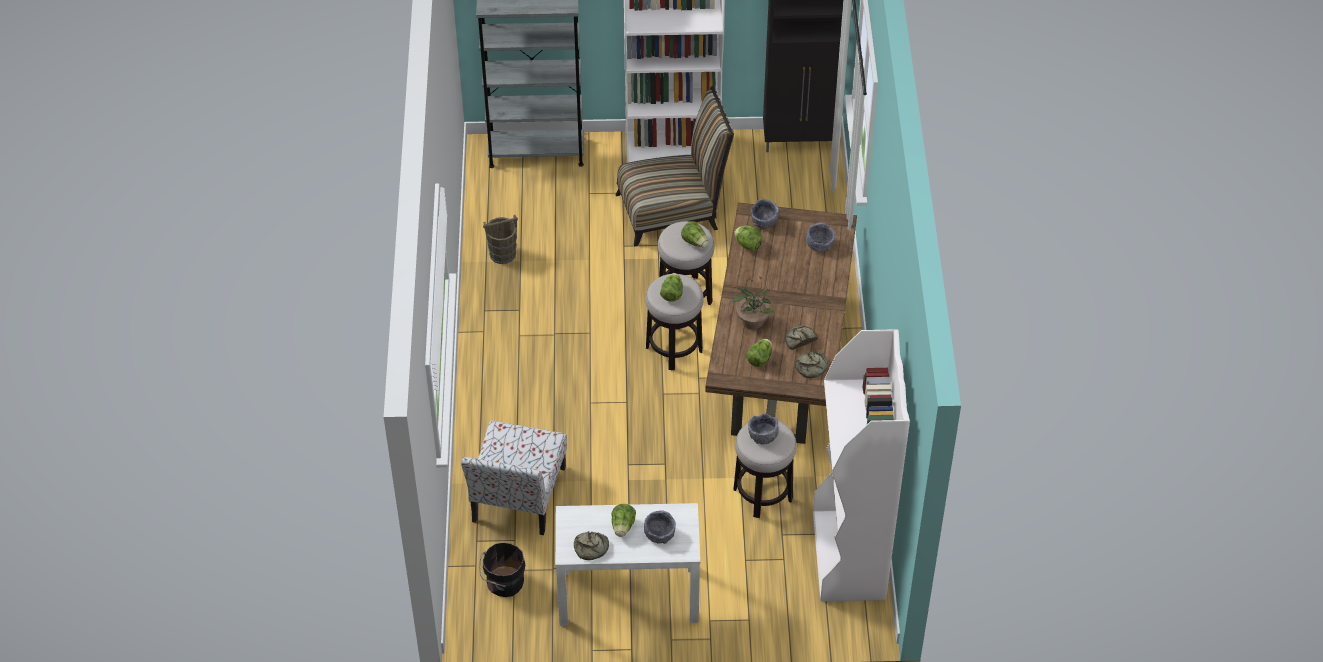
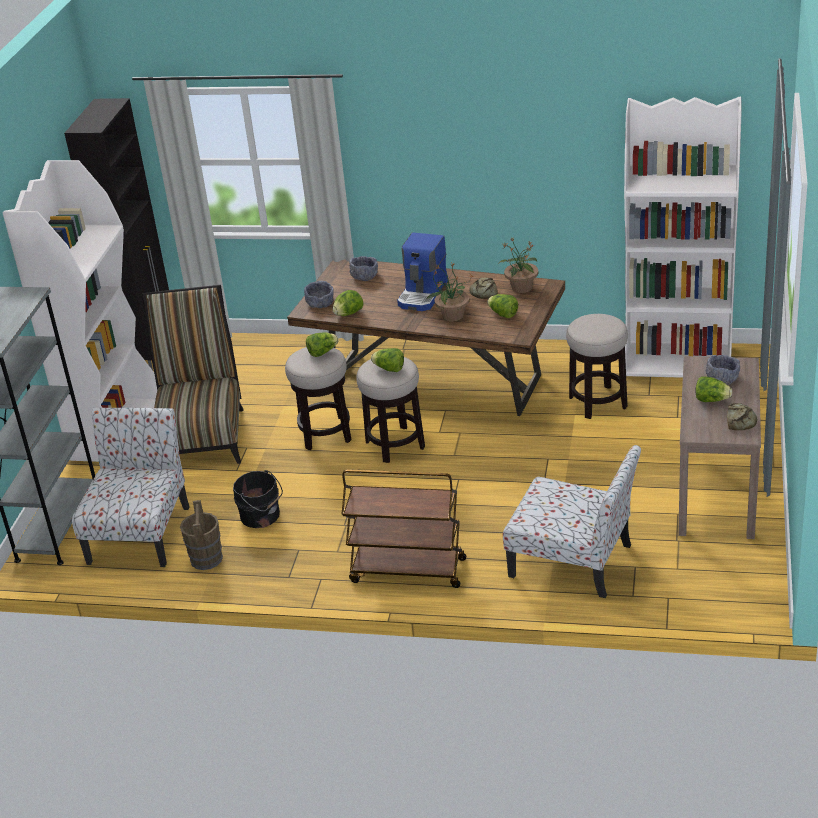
camera: 75 degrees left, 15 degrees down
(497, 385) = (407, 571): none -> brown cart
(504, 583) = (694, 576): black bucket -> black bucket (261, 516)
(532, 204) = (140, 533): none -> chair
(627, 596) = (717, 491): white console table -> brown console table
(762, 435) = (593, 327): grey bowl -> none
(790, 294) = (423, 294): none -> coffee machine
(812, 367) = (521, 288): bread -> potted plant

